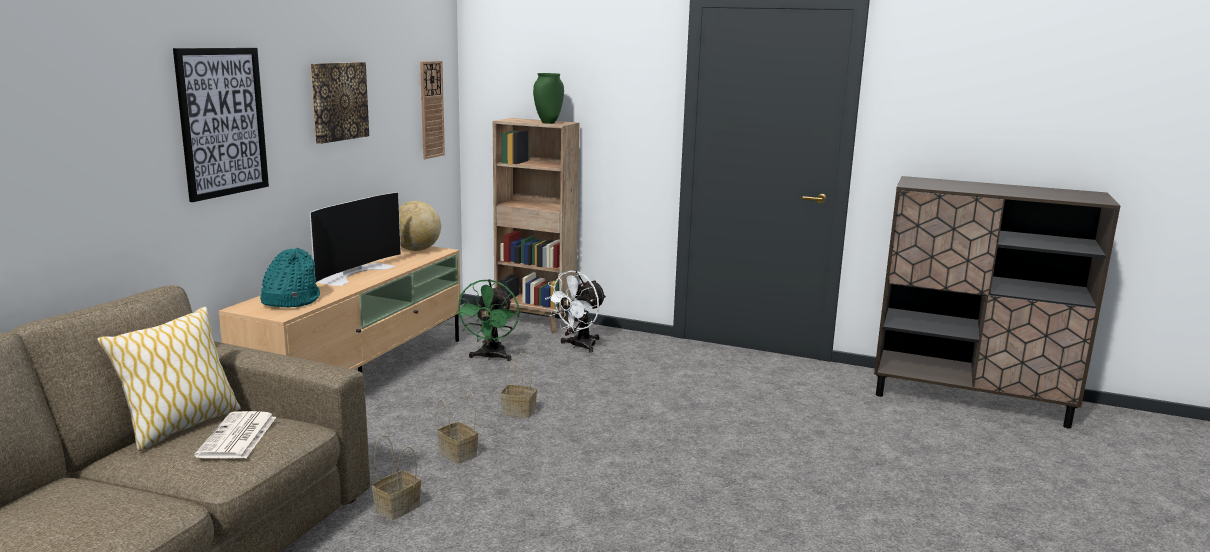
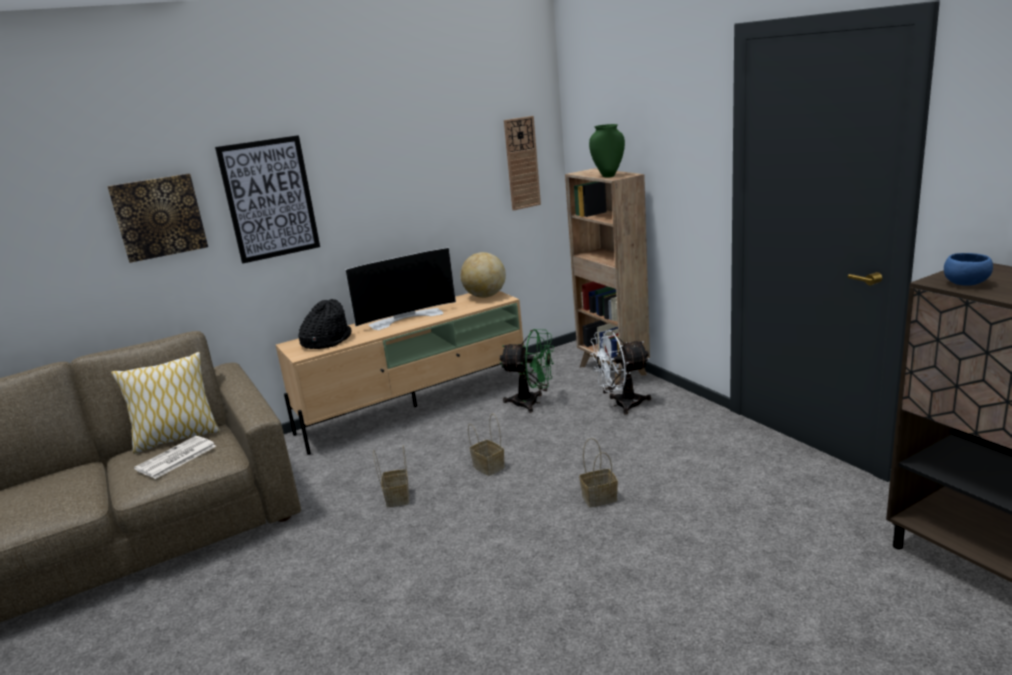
camera: 40 degrees right, 5 degrees up
(290, 300) = (326, 341): turquoise hat -> black hat
(338, 101) = (398, 168): picture -> picture (159, 217)
(398, 507) = (306, 535): basket -> basket (600, 497)
(490, 357) = (532, 403): green fan -> green fan turned 120 degrees counterclockwise
(928, 186) = (967, 284): none -> blue bowl

